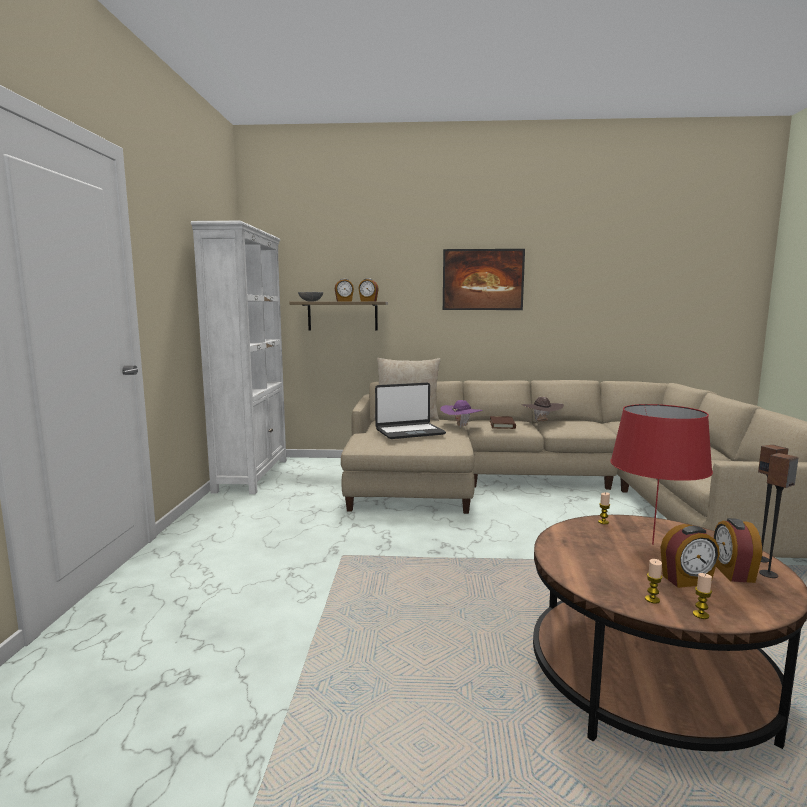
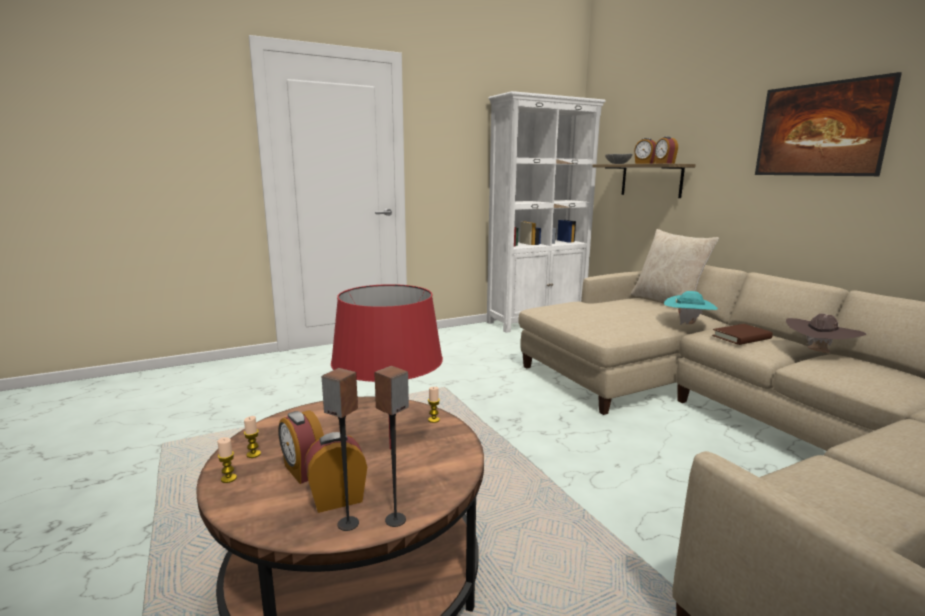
camera: 60 degrees right, 5 degrees up
(409, 432) = (608, 311): laptop -> none
(461, 426) = (688, 324): purple hat -> turquoise hat

